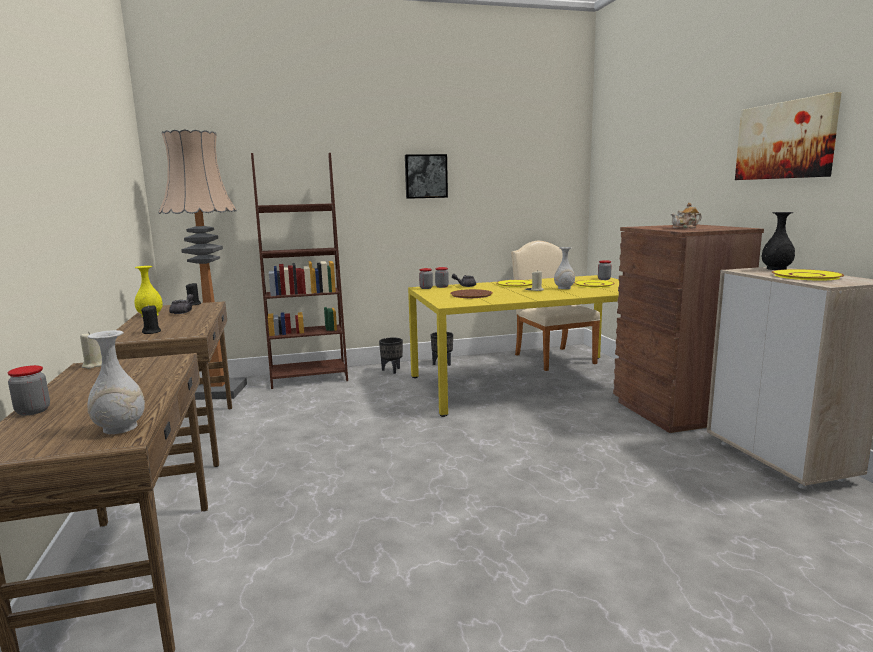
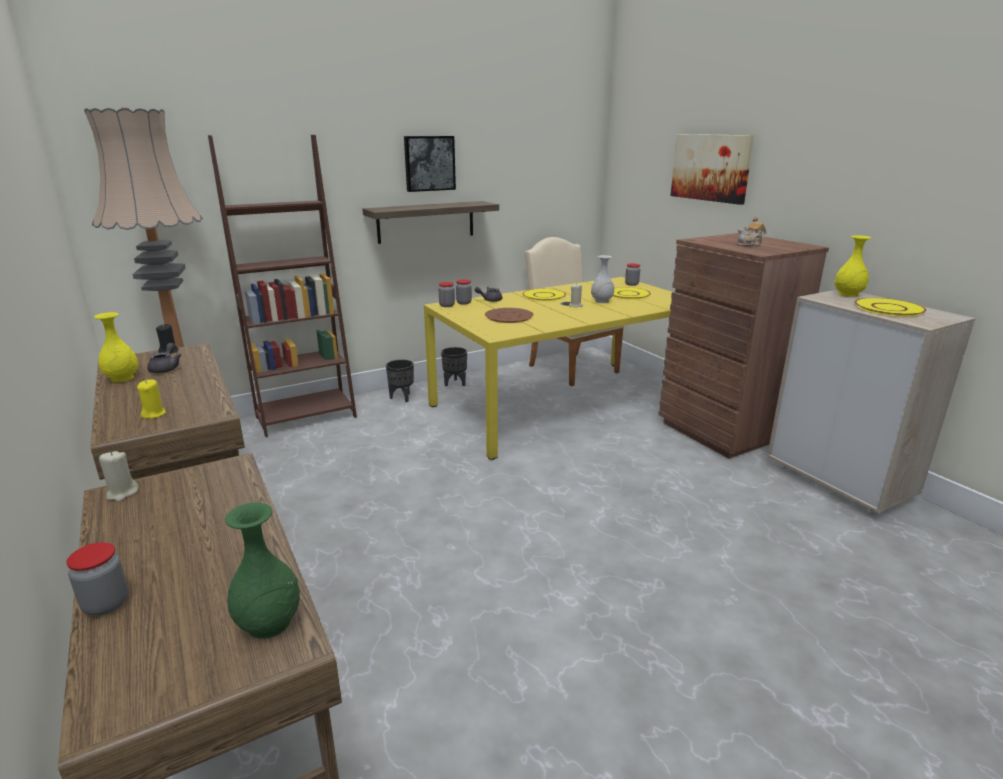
camera: 15 degrees left, 10 degrees up
(120, 428) = (269, 624): white vase -> green vase
(152, 332) = (154, 414): black candle -> yellow candle
(422, 223) = (426, 222): none -> shelf
(776, 269) = (848, 295): black vase -> yellow vase
(785, 140) = (860, 155): picture -> picture (711, 167)

